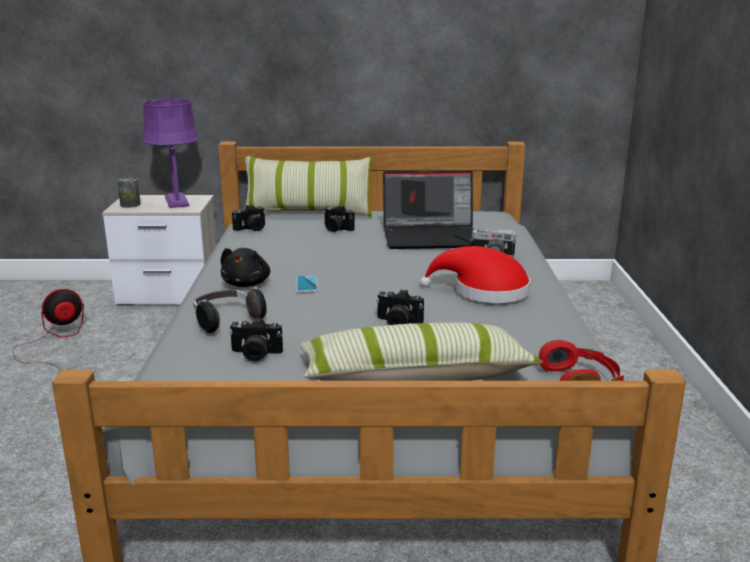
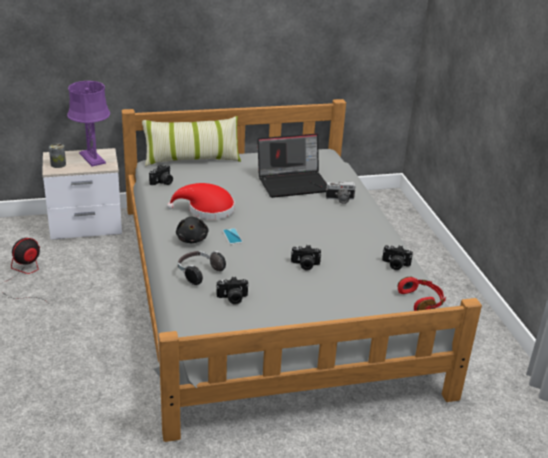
camera: 15 degrees left, 10 degrees up
(336, 229) = (223, 179): camera -> camera (395, 265)
(414, 377) = (331, 306): pillow -> none
(484, 291) = (346, 233): red hat -> red hat (207, 209)

